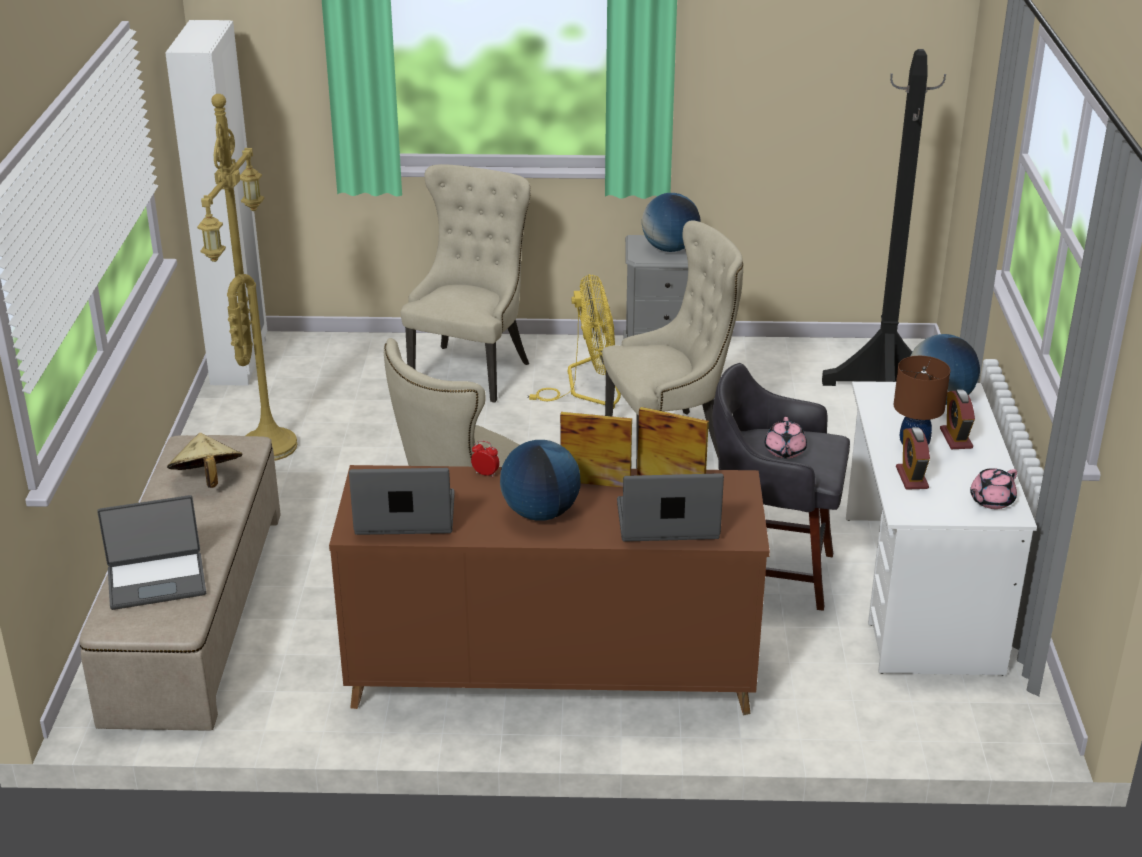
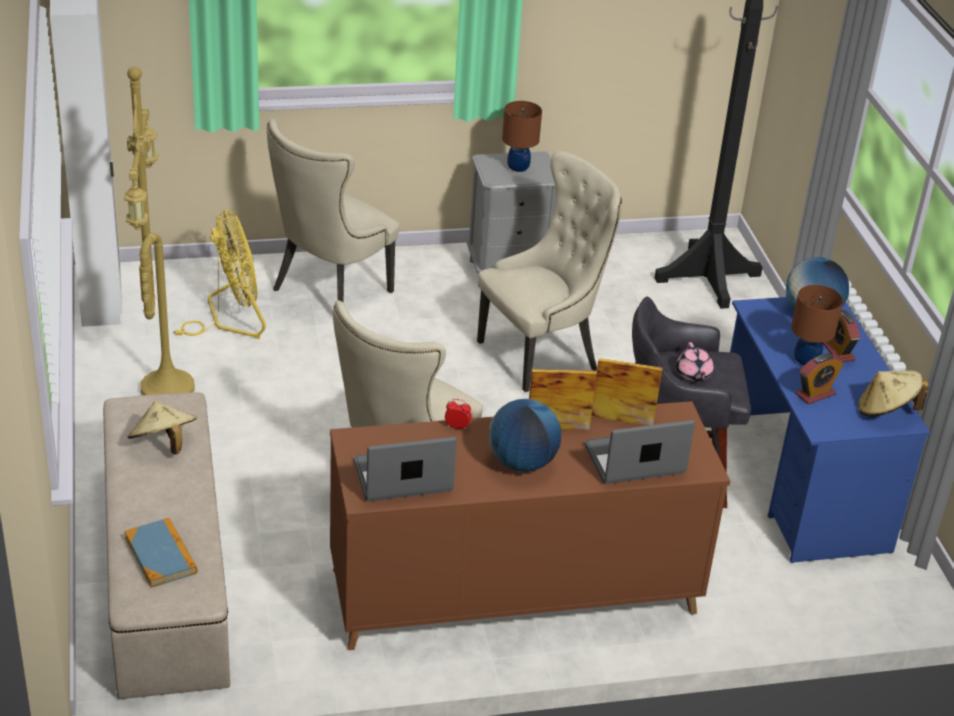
camera: 15 degrees left, 5 degrees up
(157, 581) = (161, 555): laptop -> book
(470, 372) = (331, 293): beige chair -> beige chair turned 150 degrees counterclockwise
(586, 384) = (444, 298): yellow fan -> yellow fan (228, 314)
(670, 249) = (519, 168): globe -> brown table lamp
(912, 478) = (815, 394): alarm clock -> alarm clock turned 105 degrees counterclockwise
(919, 592) = (800, 482): white desk -> blue desk
(990, 501) = (886, 411): pink teapot -> beige hat

